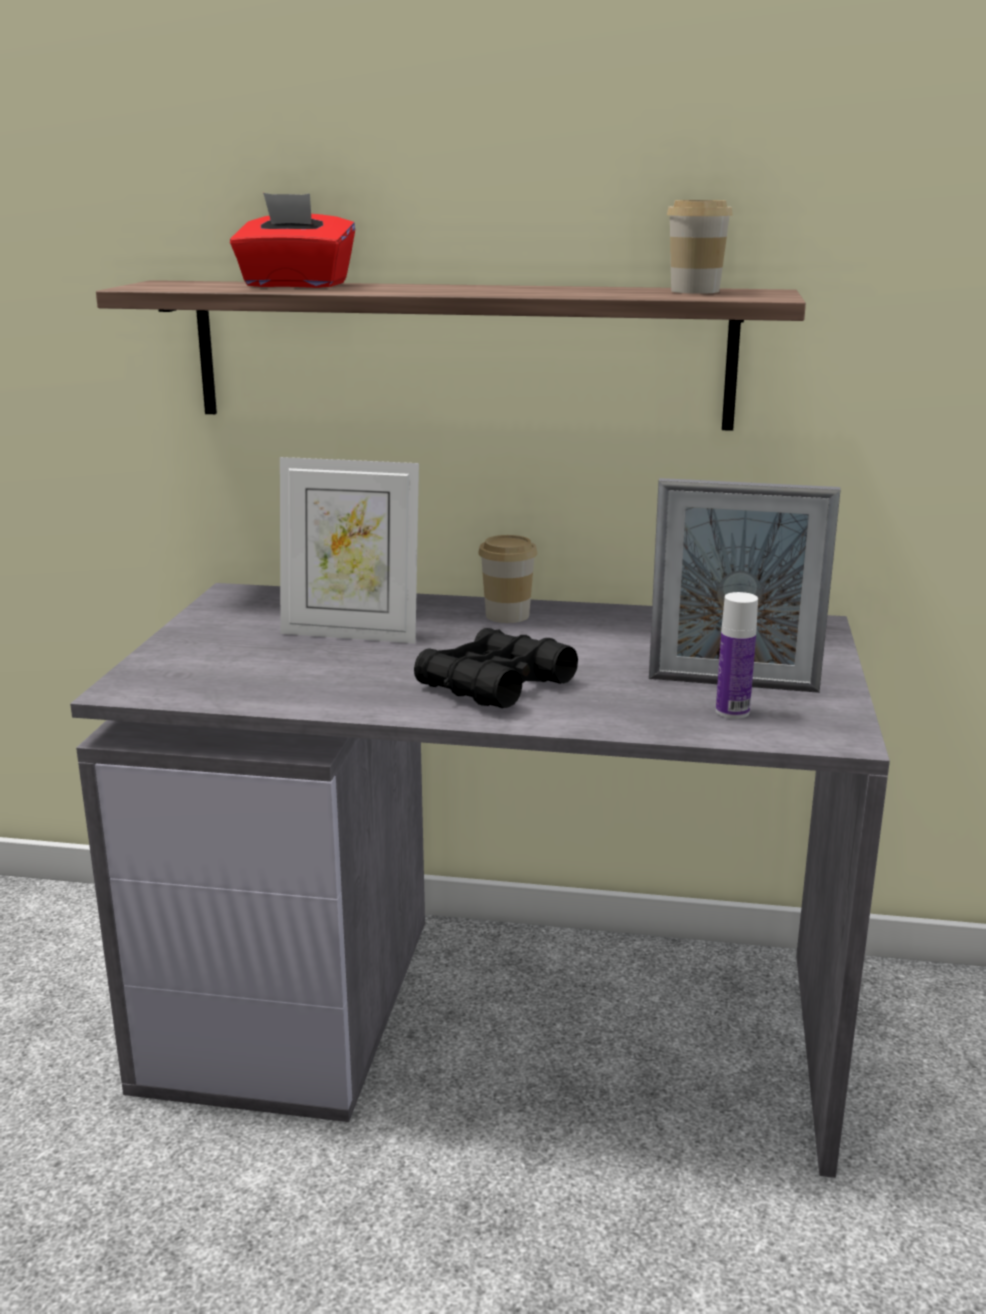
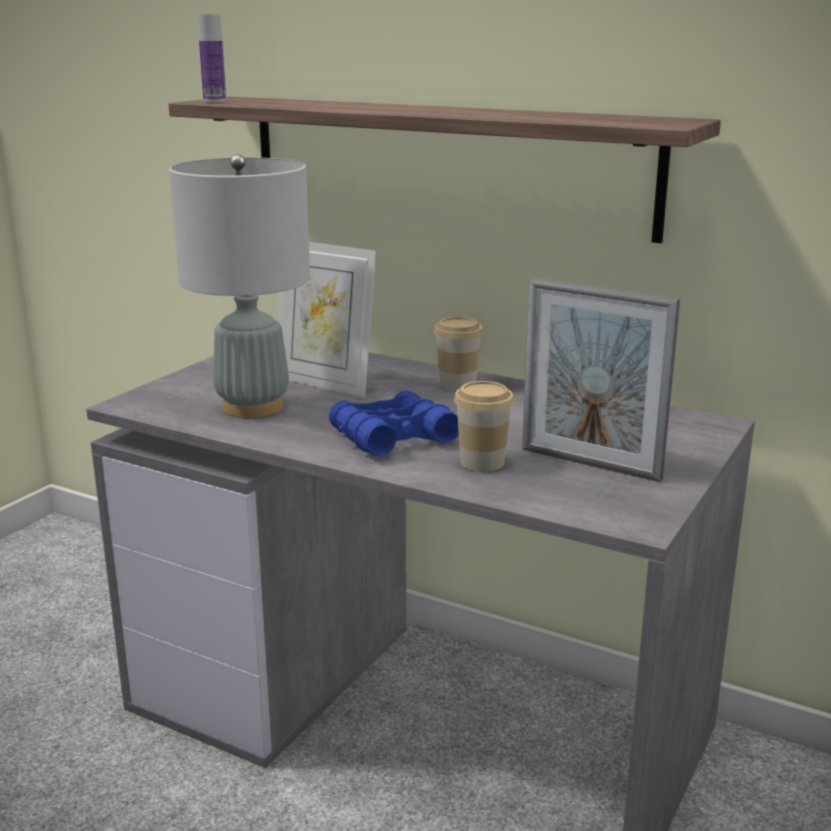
camera: 20 degrees right, 0 degrees up
(290, 672) = (252, 407): none -> grey table lamp
(295, 285) = (315, 103): red tissue box -> none
(495, 685) = (393, 437): black binoculars -> blue binoculars
(695, 291) = (618, 117): cup -> cup (482, 462)
(732, 712) = (565, 487): bottle -> bottle (214, 101)

